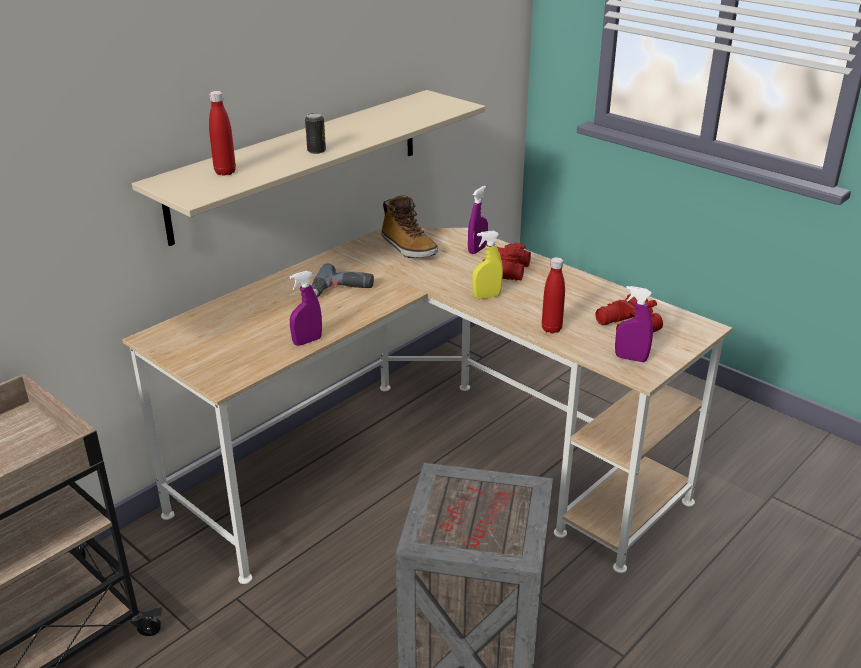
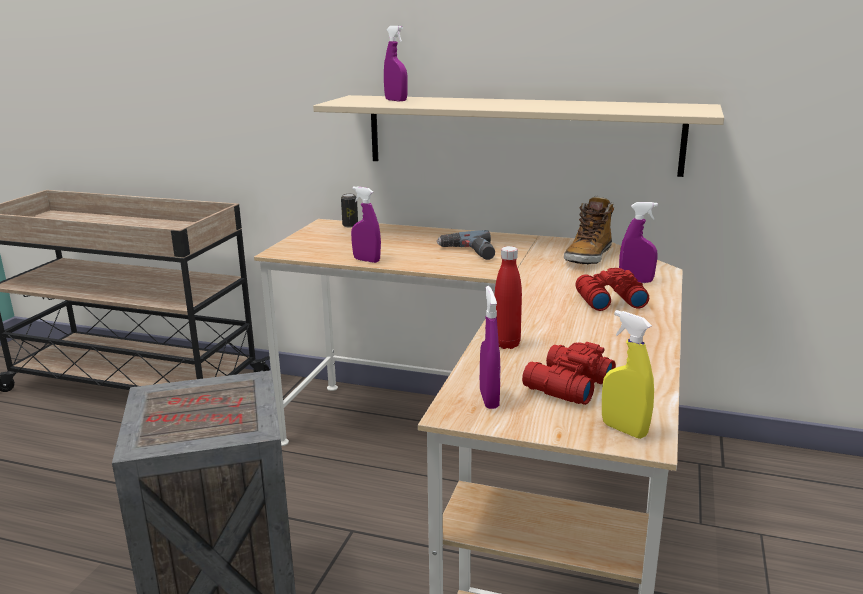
camera: 65 degrees right, 10 degrees down
(225, 172) = (396, 100): red bottle -> purple spray bottle
(316, 151) = (480, 105): can -> can (350, 225)
(486, 296) = (537, 303): yellow spray bottle -> yellow spray bottle (624, 430)

